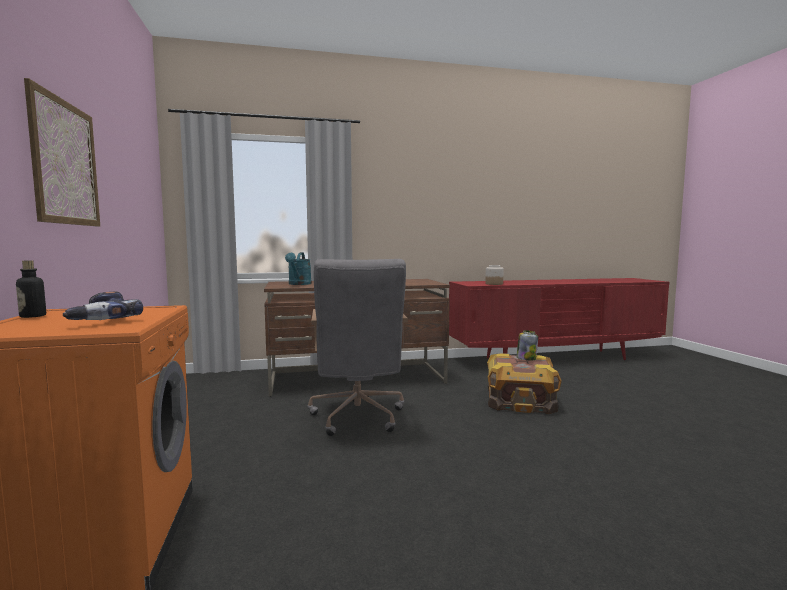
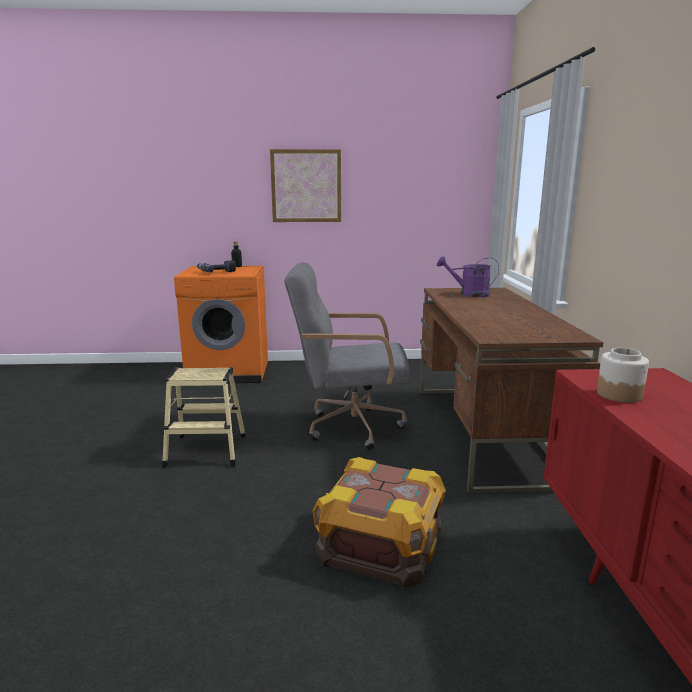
camera: 100 degrees right, 10 degrees up
(299, 284) = (469, 294): turquoise watering can -> purple watering can
(441, 487) = (206, 450): none -> beige step ladder
(526, 358) = (388, 489): jar -> none

